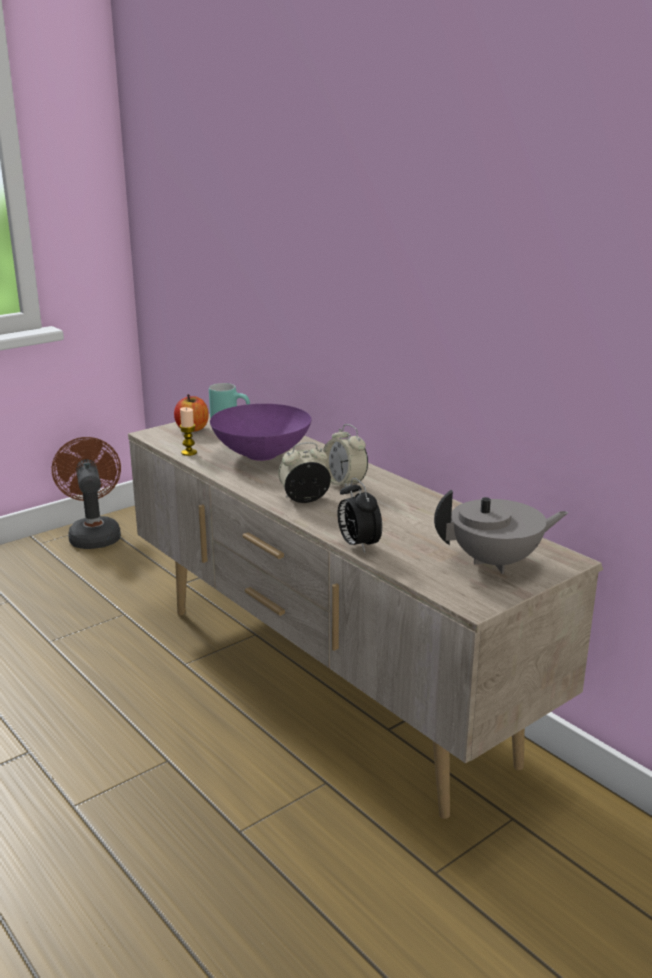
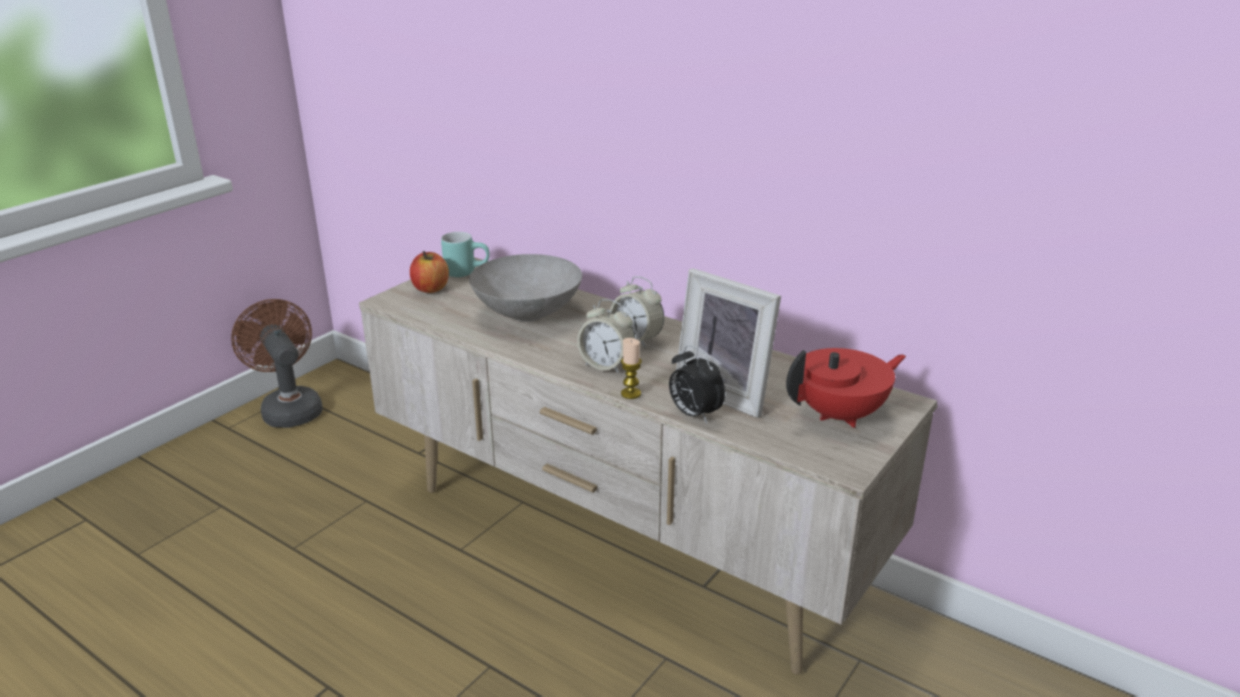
camera: 15 degrees left, 5 degrees up
(189, 453) = (445, 320): candle -> candle (631, 393)
(261, 454) = (526, 313): purple bowl -> grey bowl
(305, 499) = (606, 365): alarm clock -> alarm clock turned 120 degrees counterclockwise
(399, 532) = (727, 393): none -> picture frame
(496, 562) = (841, 415): grey teapot -> red teapot

